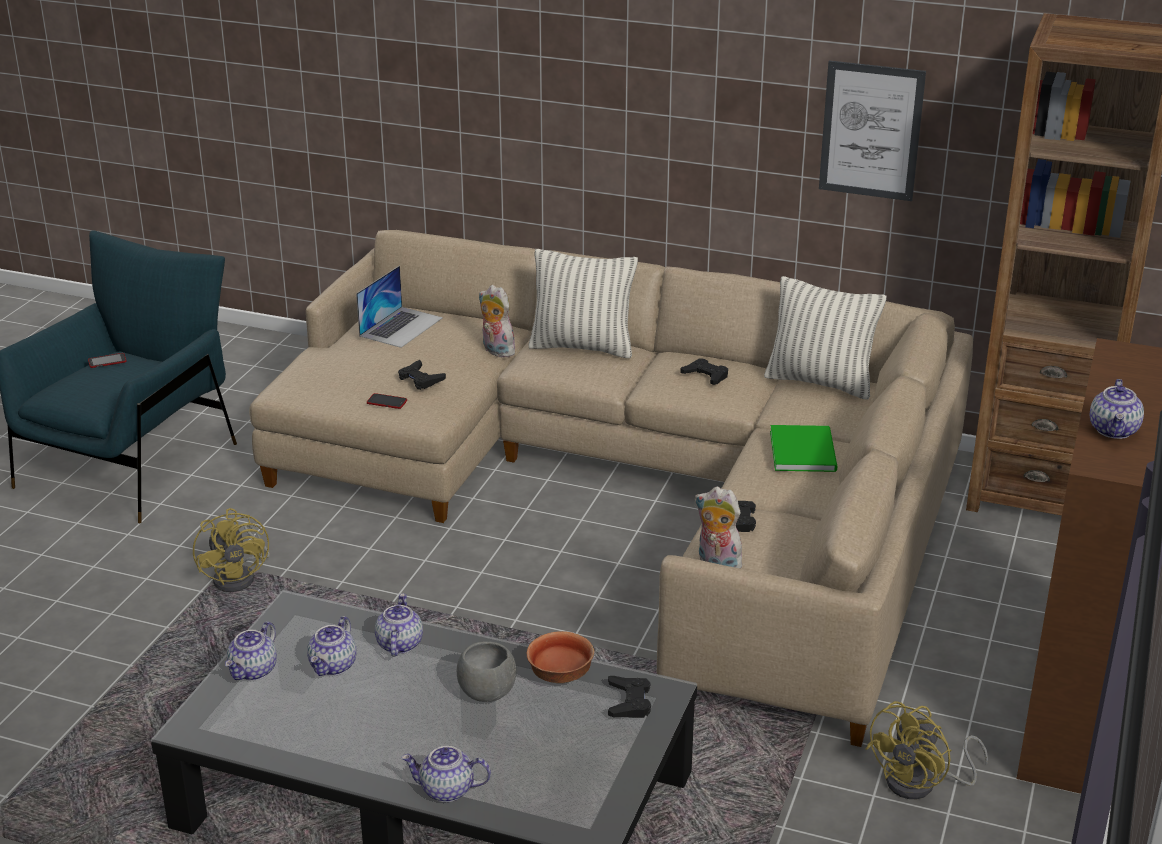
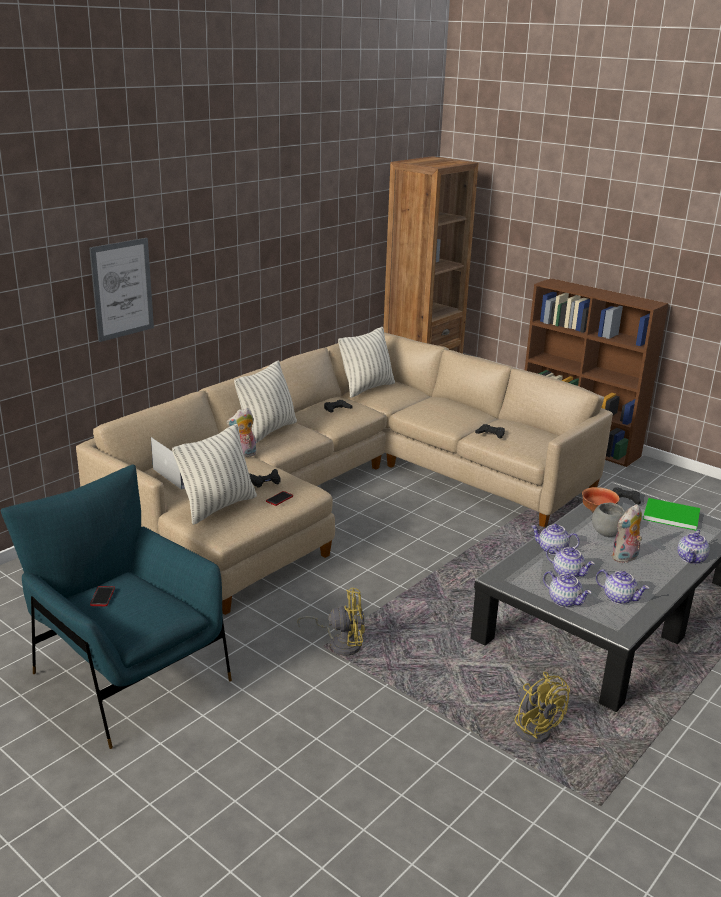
camera: 70 degrees left, 5 degrees down
(341, 370) = (218, 506): none -> pillow
(716, 563) = (527, 447): plush toy -> plush toy (625, 558)
(804, 450) = (435, 405): green book -> green book (669, 514)
(871, 131) = (328, 248): picture -> picture (122, 289)
(921, 784) = (625, 485): yellow fan -> yellow fan (534, 727)
(1114, 430) = (619, 298): teapot -> teapot (619, 598)

